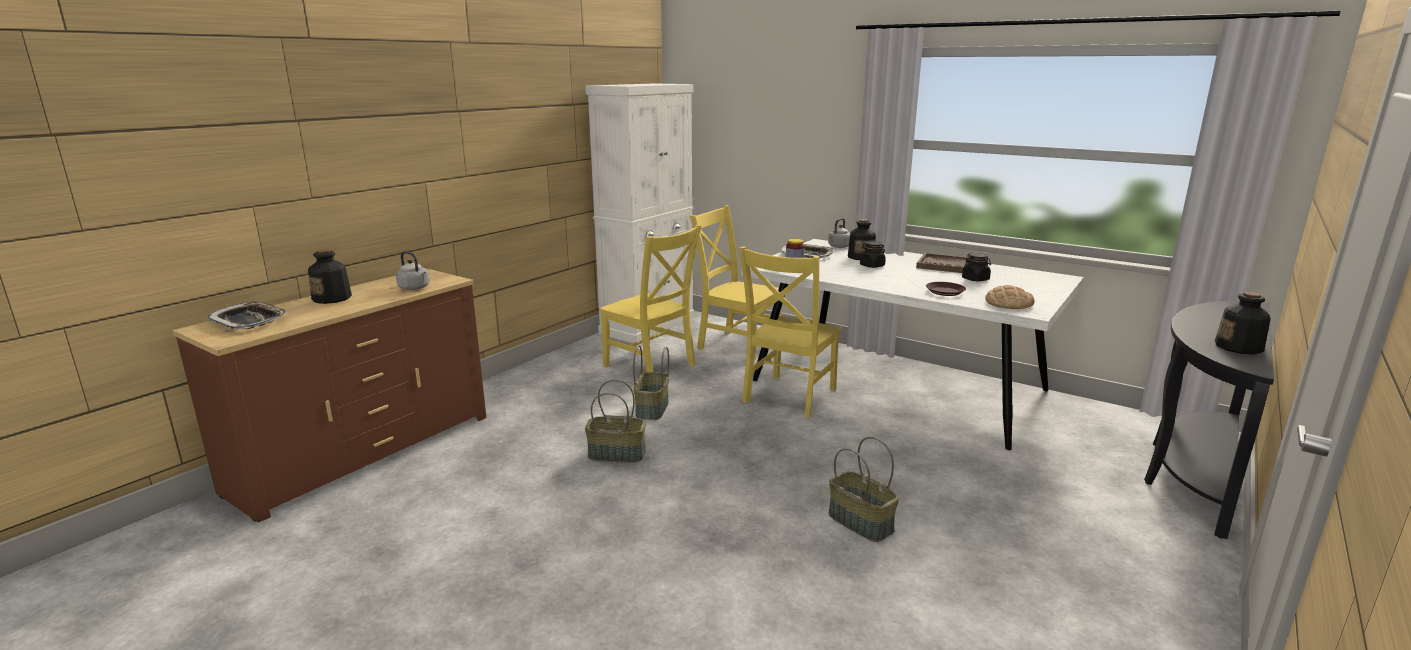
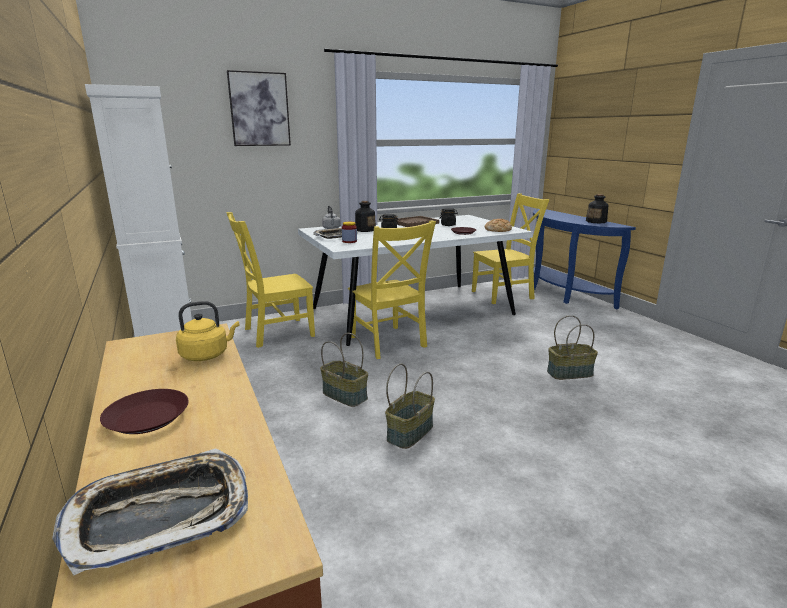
camera: 60 degrees left, 0 degrees up
(332, 298) = (148, 417): bottle -> brown plate
(415, 288) = (207, 355): grey kettle -> yellow kettle
(651, 366) = (262, 374): yellow chair -> yellow chair (504, 294)
(789, 97) = (259, 109): none -> picture
(1191, 472) = (561, 293): black console table -> blue console table

